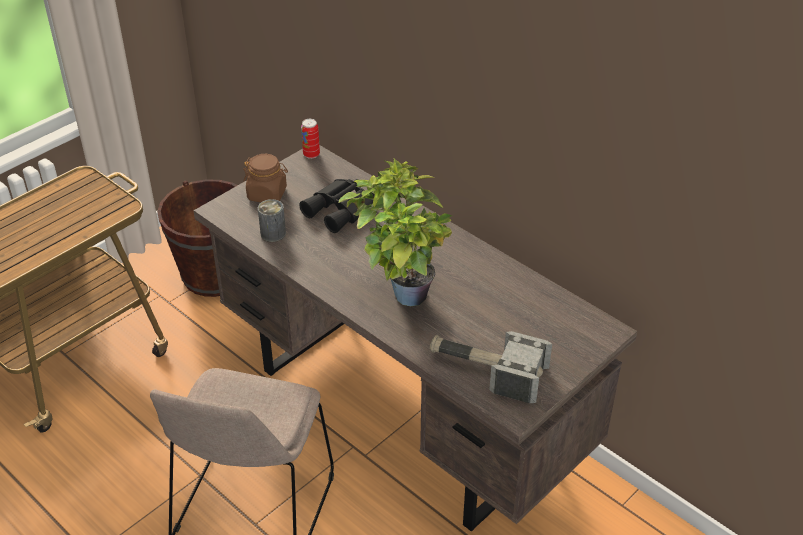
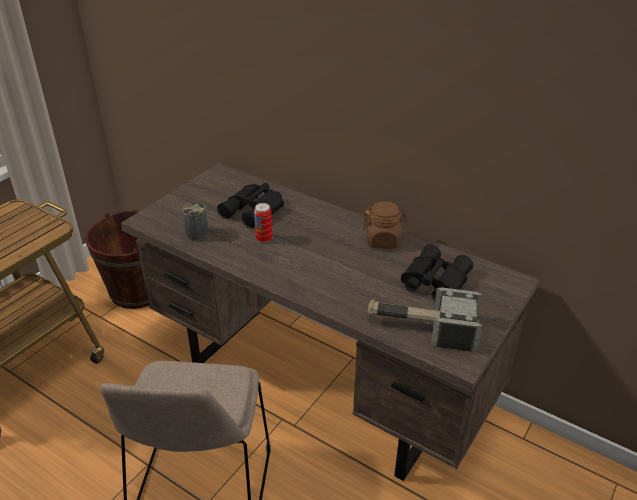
camera: 10 degrees left, 5 degrees down
(267, 194) = (185, 204): brown jar -> brown jar (383, 240)
(311, 154) = (218, 172): can -> can (264, 239)
(401, 293) = (324, 270): potted plant -> none
(516, 319) = (433, 281): none -> black binoculars

